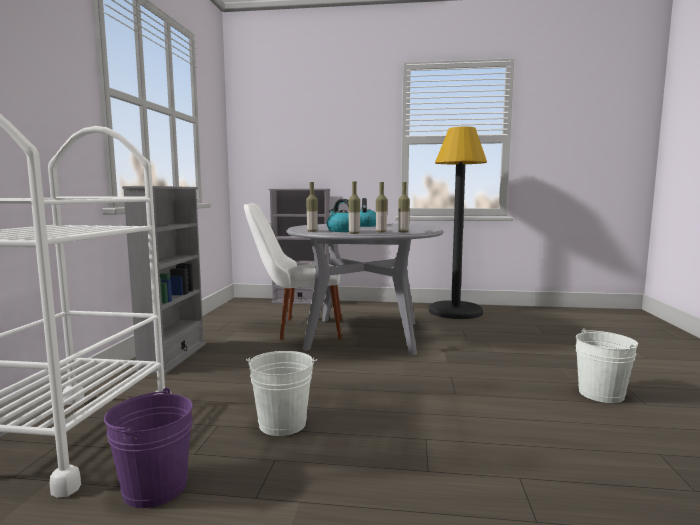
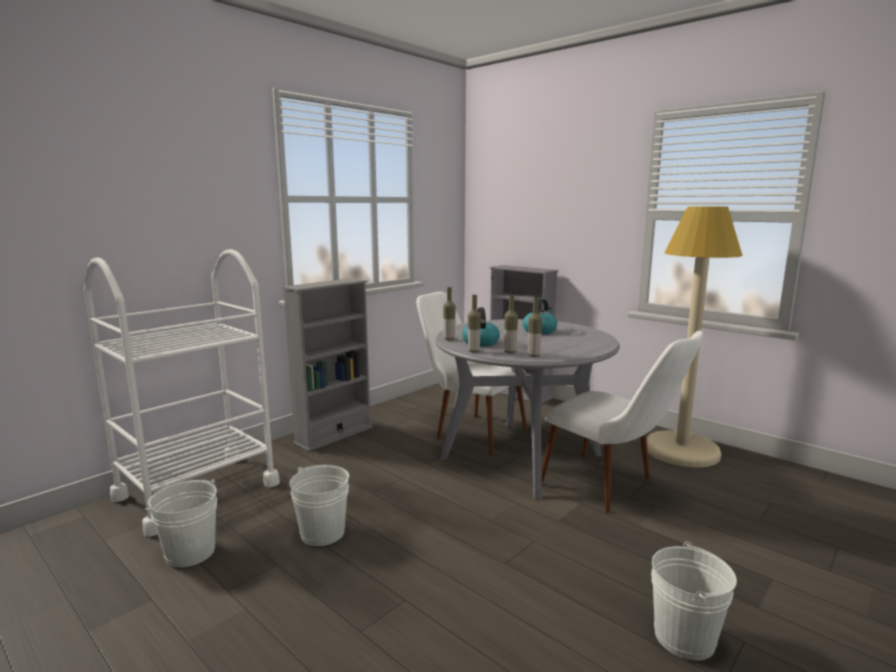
camera: 35 degrees right, 5 degrees up
(155, 488) = (190, 552): purple bucket -> white bucket
(449, 338) = (612, 488): none -> white chair
(455, 311) = (681, 450): black floor lamp -> beige floor lamp

